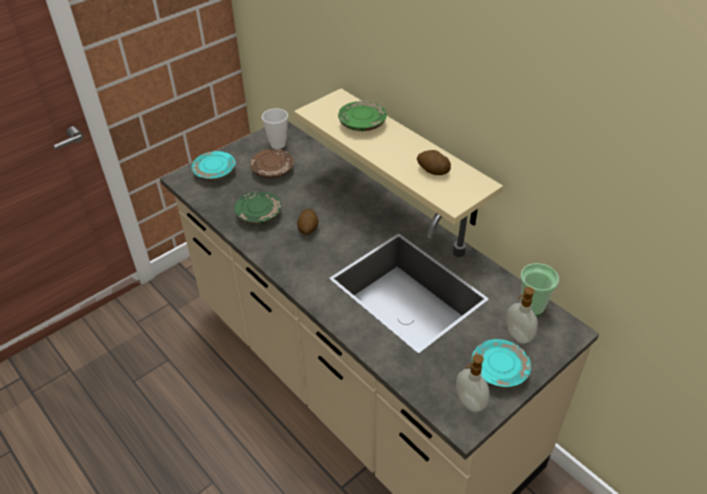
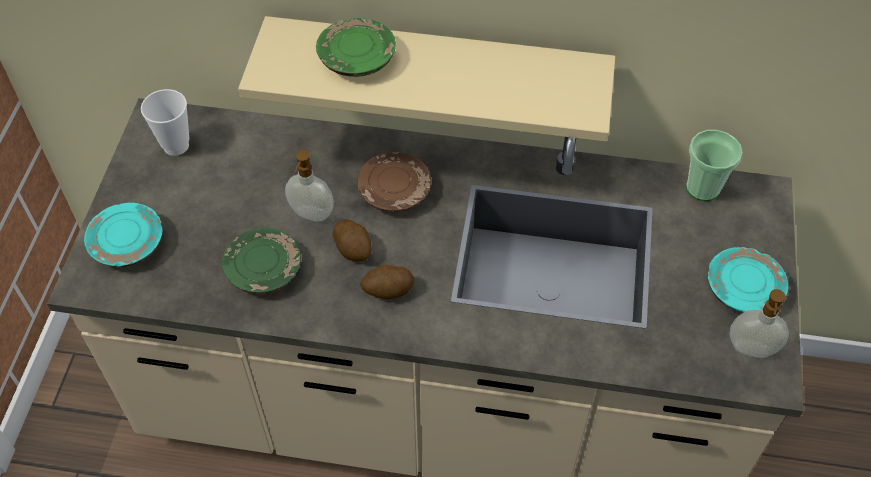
camera: 40 degrees left, 10 degrees up
(272, 170) = (211, 190): brown plate -> brown plate (394, 191)
(432, 171) = (518, 81): potato -> potato (388, 291)
(517, 335) = (721, 234): soap dispenser -> soap dispenser (311, 214)

